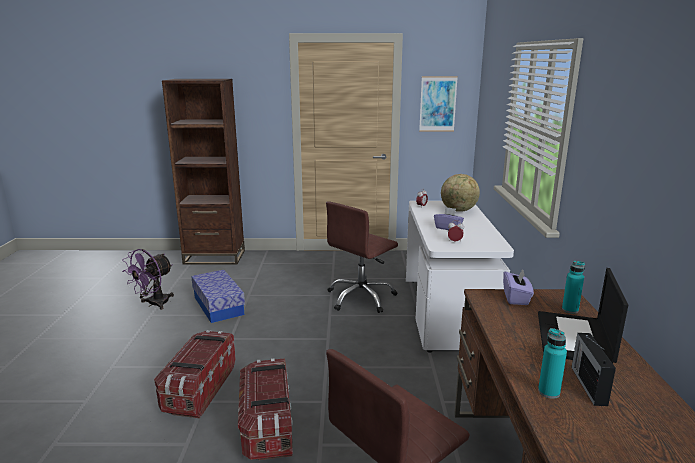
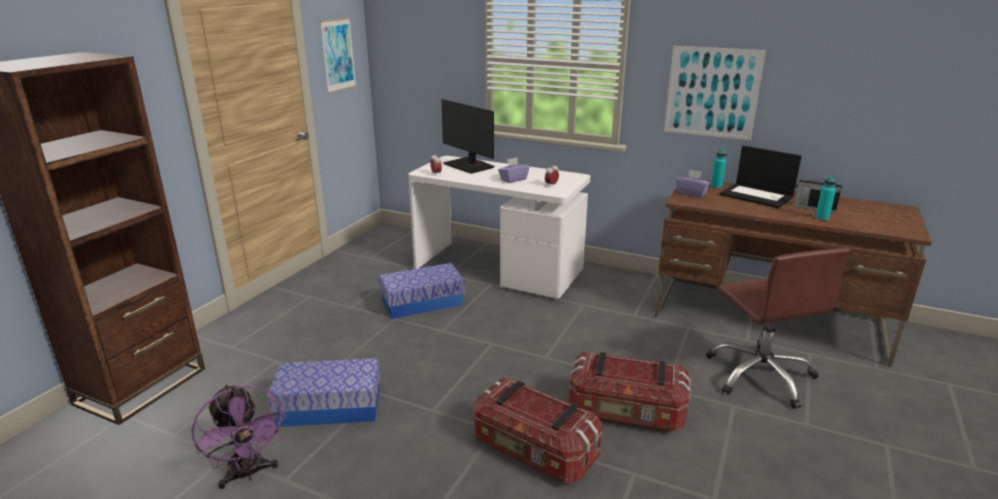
camera: 65 degrees left, 5 degrees up
(361, 298) = (422, 303): brown office chair -> storage box
(458, 211) = (469, 165): globe -> monitor
(613, 187) = (712, 92): none -> picture

